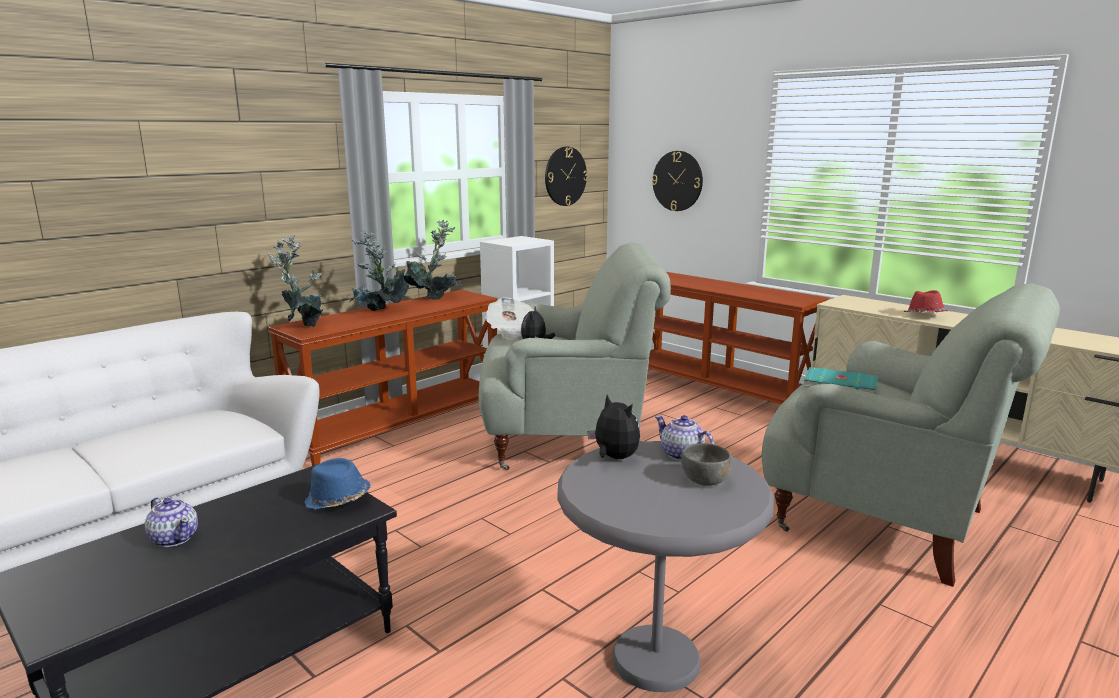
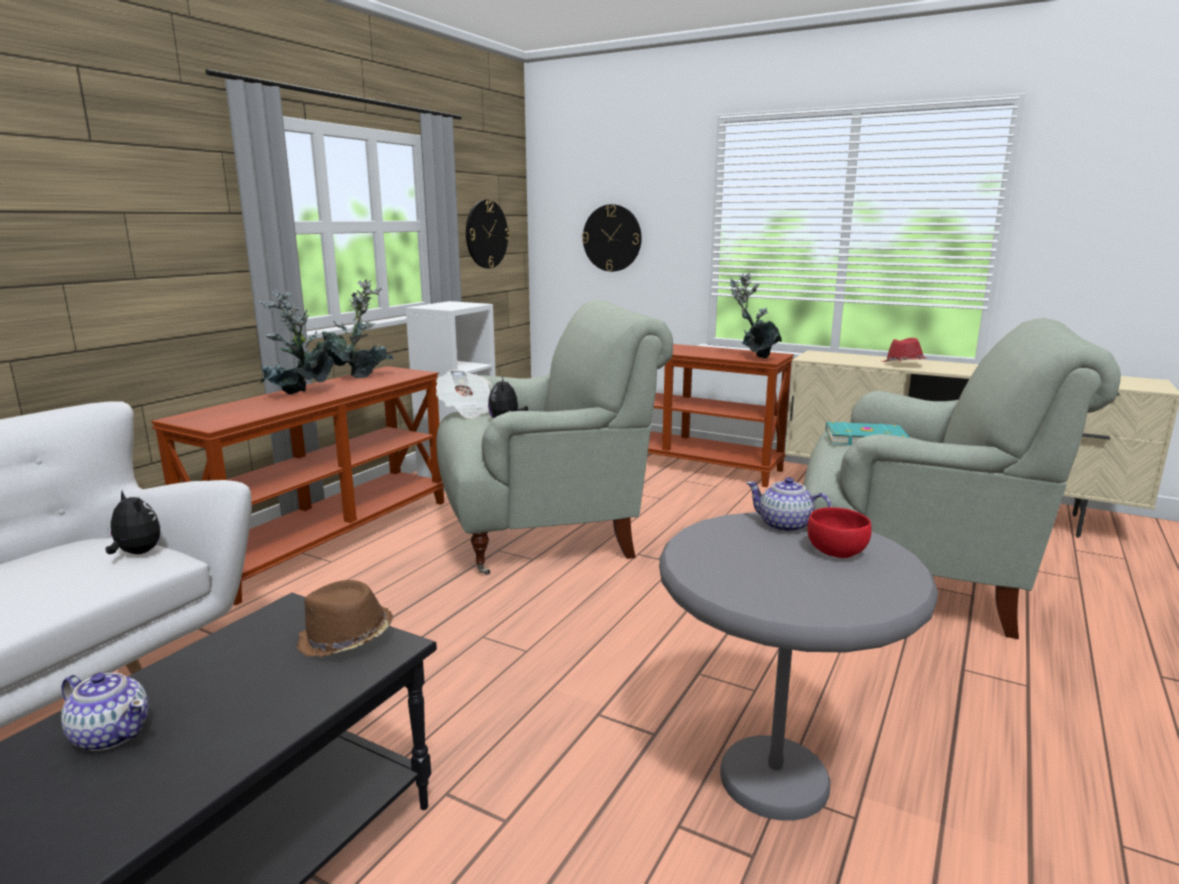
camera: 15 degrees left, 0 degrees up
(303, 326) = (204, 417): potted plant -> potted plant (754, 358)
(337, 500) = (345, 639): blue hat -> brown hat
(614, 458) = (712, 538): plush toy -> plush toy (136, 553)
(705, 480) = (837, 552): grey bowl -> red bowl

